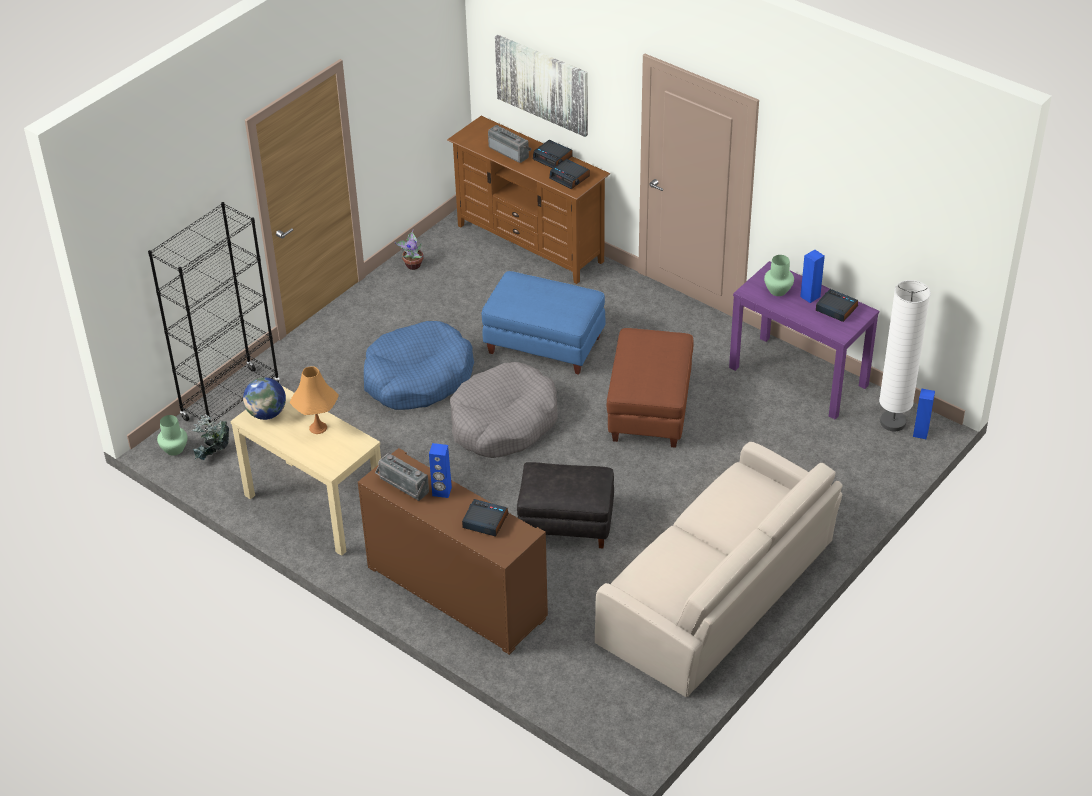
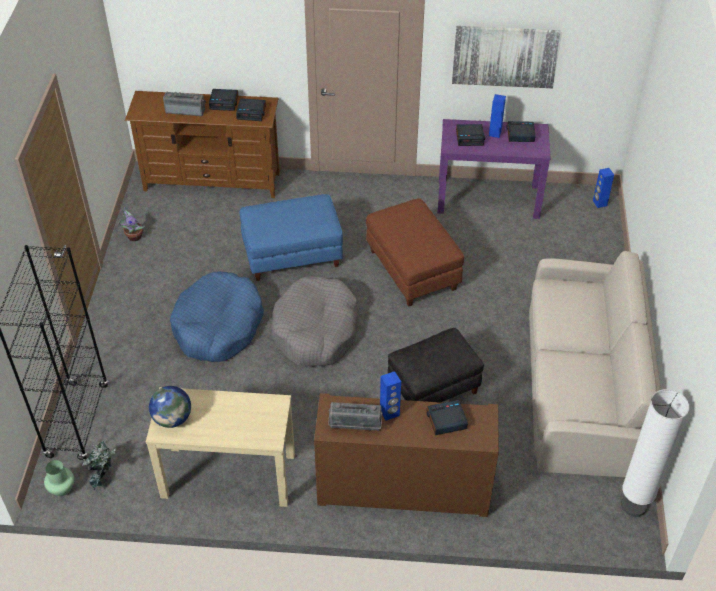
camera: 35 degrees left, 5 degrees up
(318, 427) = (228, 409): orange table lamp -> none
(542, 84) = (197, 43): picture -> picture (505, 56)
(778, 290) = (470, 138): green vase -> alarm clock
(893, 422) = (576, 204): white floor lamp -> white floor lamp (634, 505)

